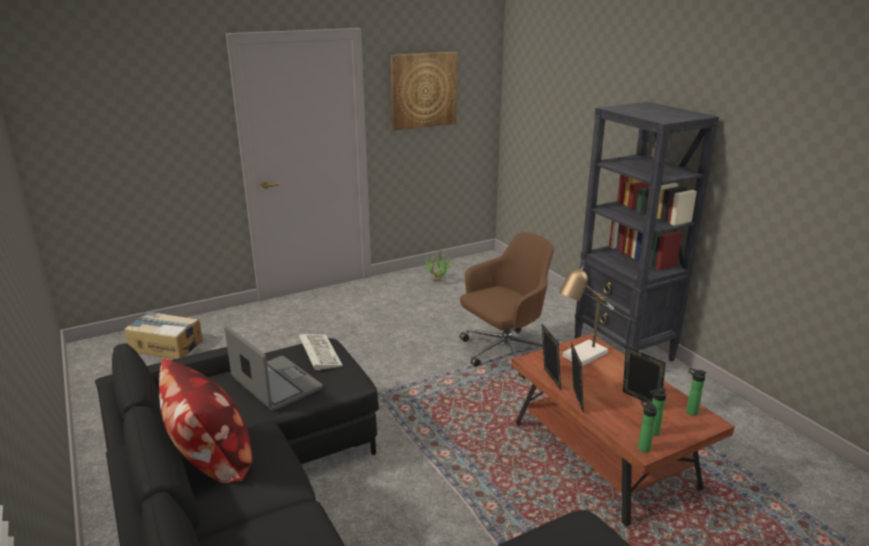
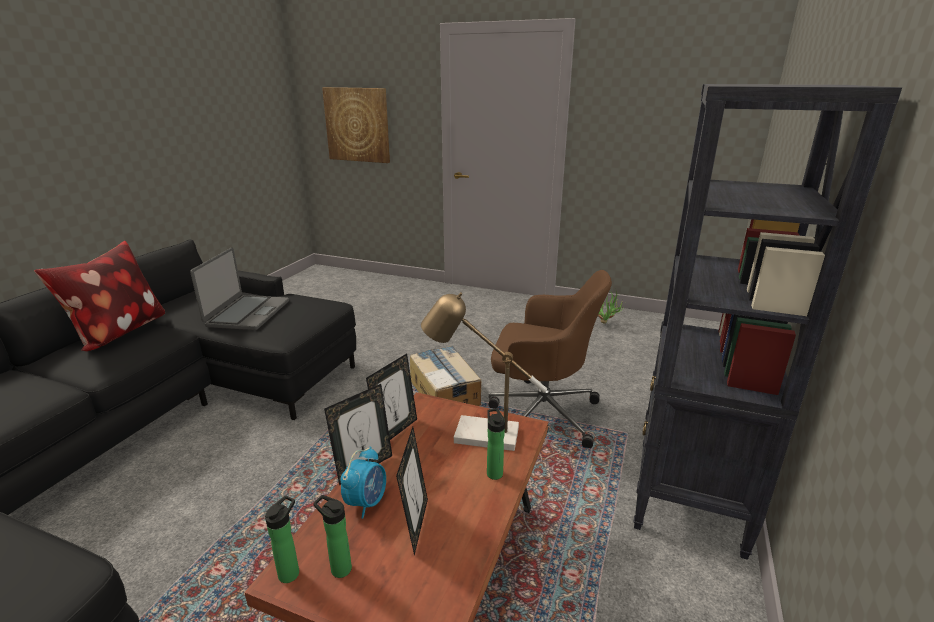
camera: 50 degrees right, 0 degrees up
(166, 345) = (347, 285): cardboard box -> cardboard box (444, 392)
(319, 353) = (313, 308): keyboard -> none
(423, 90) = (646, 98): picture -> picture (357, 125)
(607, 409) = (366, 502): none -> alarm clock
(689, 411) = (438, 593): bottle -> bottle (494, 472)

